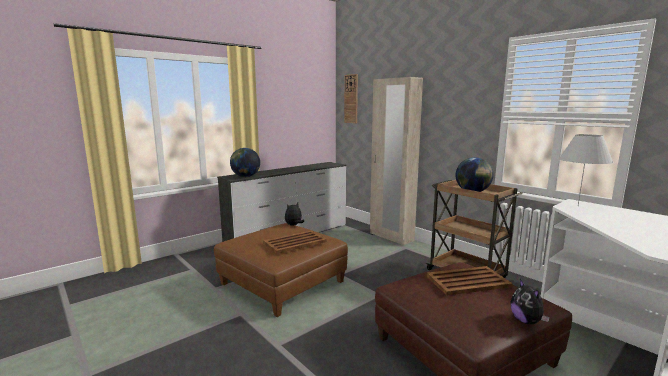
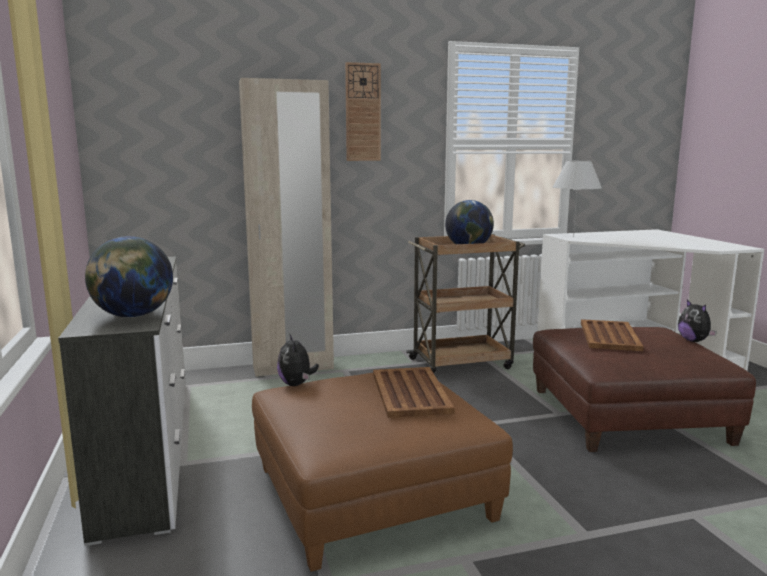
camera: 65 degrees left, 0 degrees up
(351, 99) = (134, 115): wall clock -> wall clock (363, 112)
(526, 321) = (694, 341): plush toy -> plush toy turned 60 degrees clockwise

